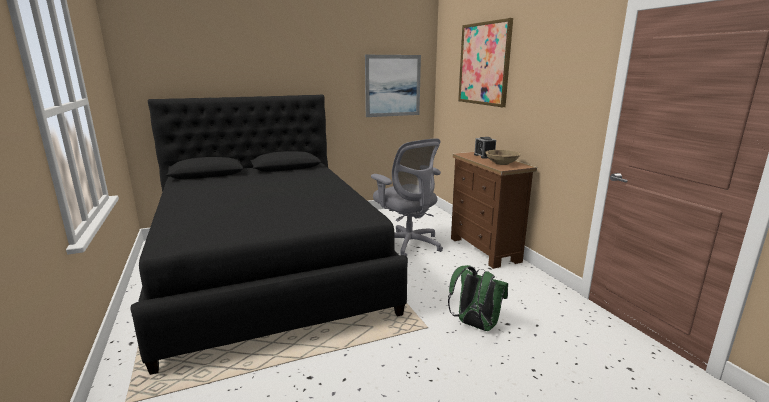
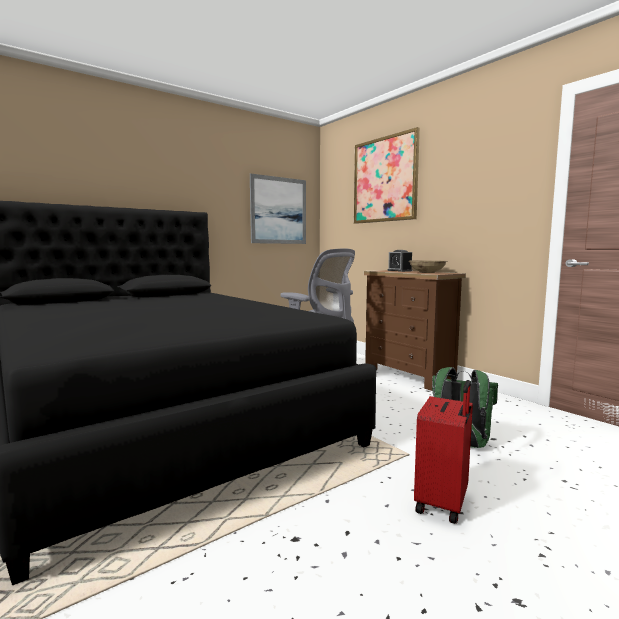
camera: 15 degrees left, 10 degrees down
(423, 371) = (443, 503): none -> red suitcase

